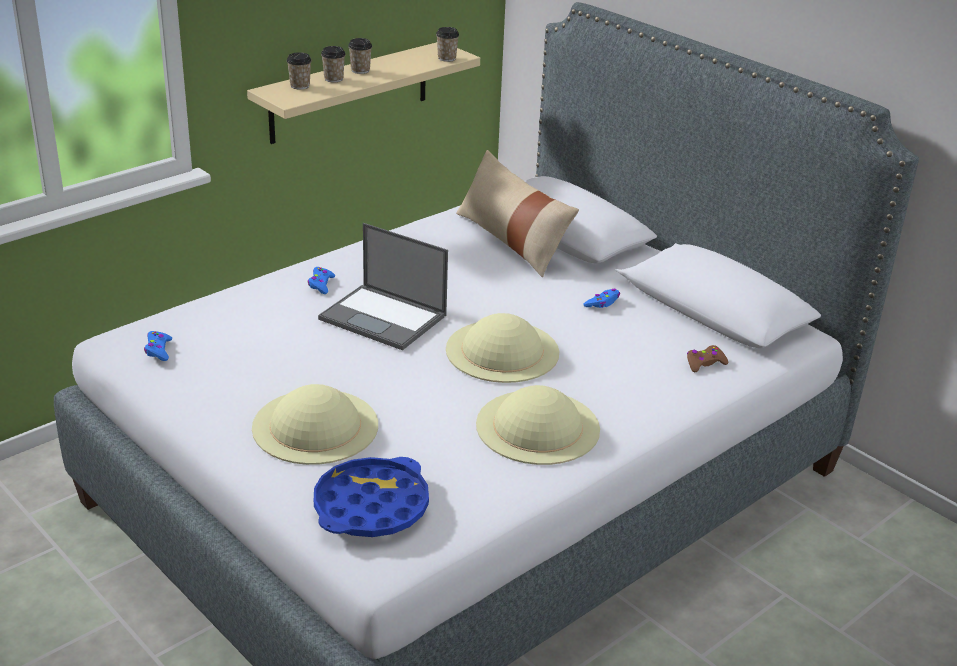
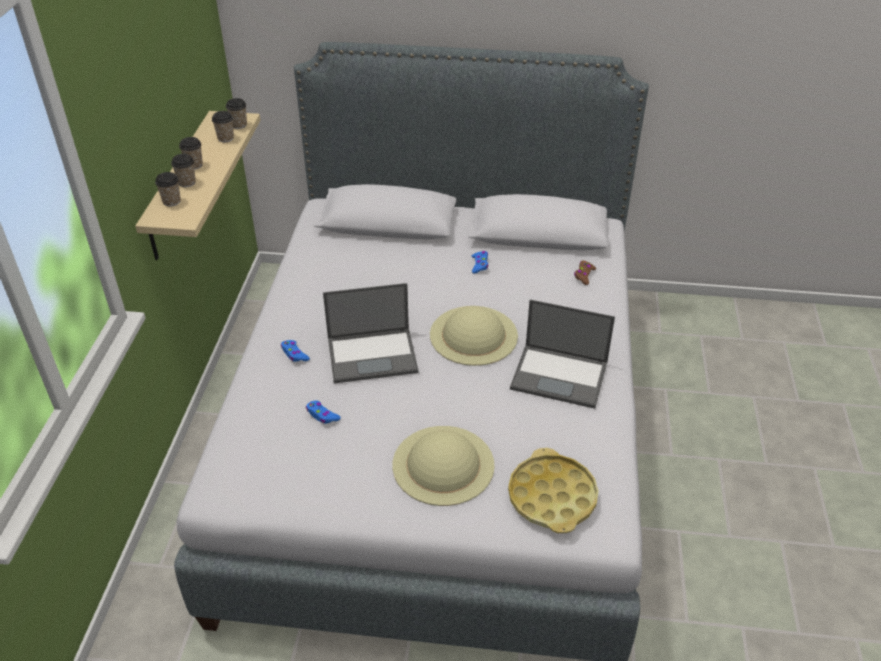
camera: 40 degrees left, 10 degrees up
(158, 350) = (260, 480): blue game controller -> blue game controller (322, 415)
(371, 506) = (552, 497): blue tray -> yellow tray
(419, 63) = (225, 138): none -> cup
(512, 240) = (367, 247): beige pillow -> none
(537, 426) = (560, 376): beige hat -> laptop

